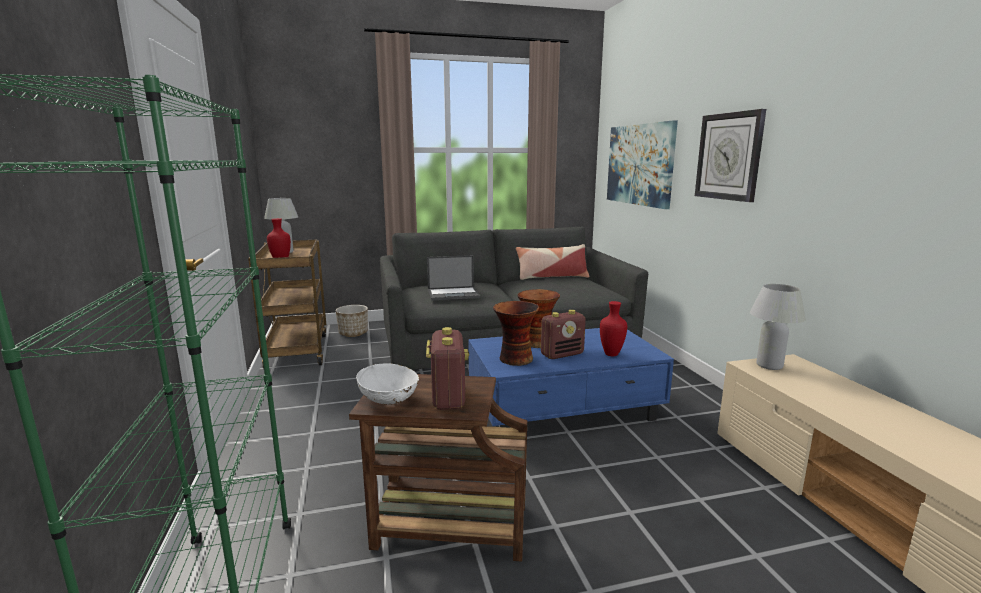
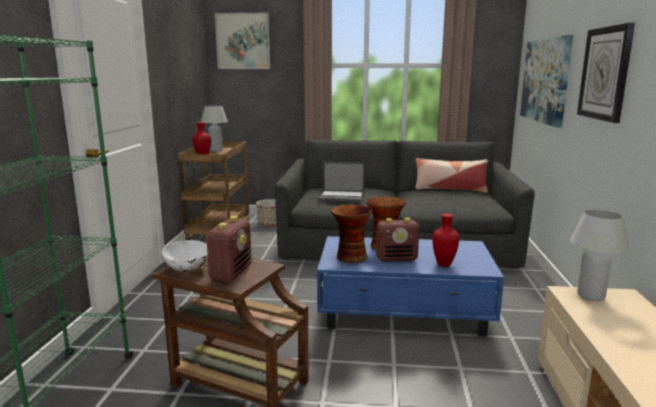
camera: 20 degrees right, 0 degrees up
(302, 120) = (243, 41): none -> picture

